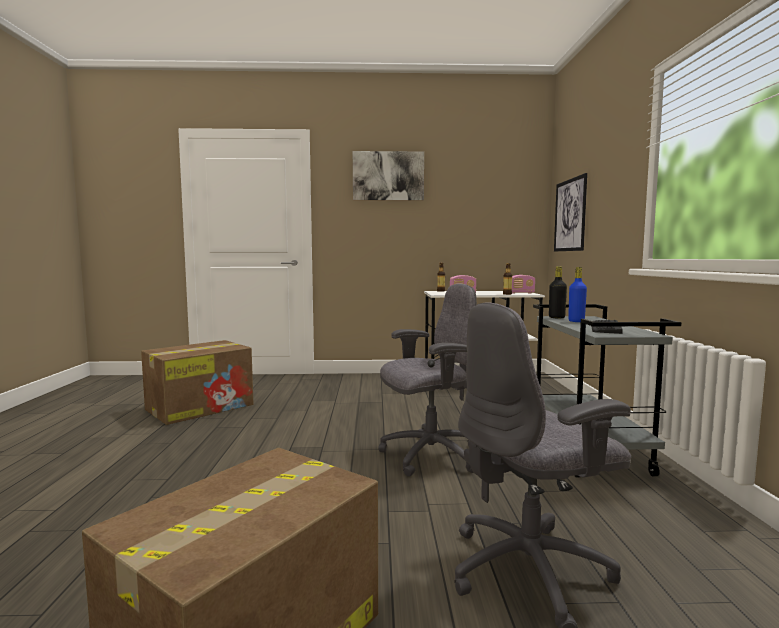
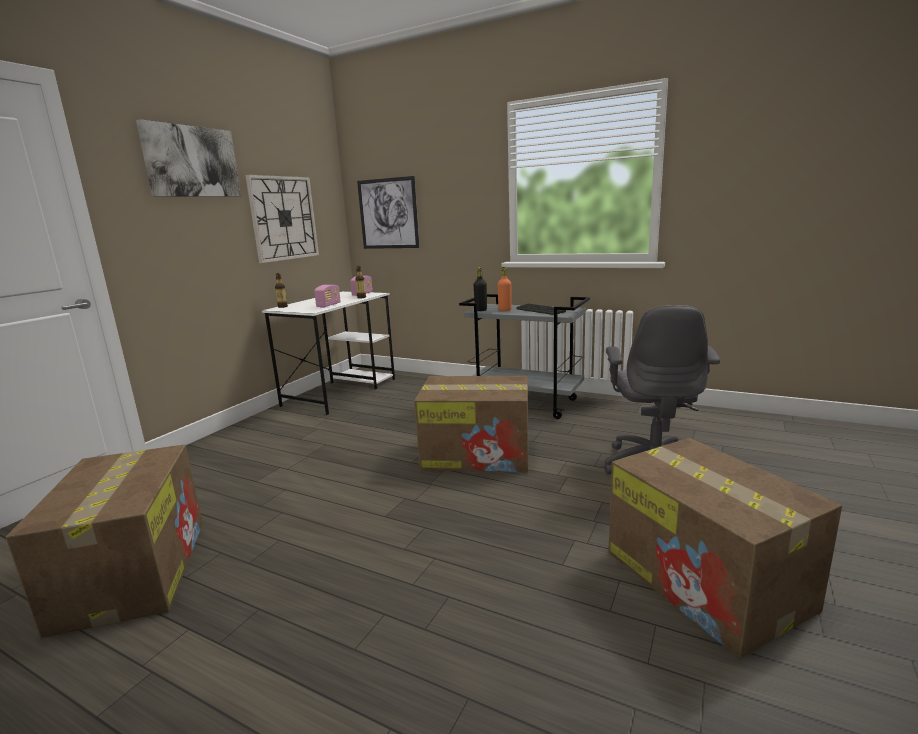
camera: 60 degrees left, 10 degrees up
(429, 455) = (478, 454): grey office chair -> cardboard box
(467, 219) = (284, 218): none -> wall clock
(576, 321) = (505, 310): blue bottle -> orange bottle

